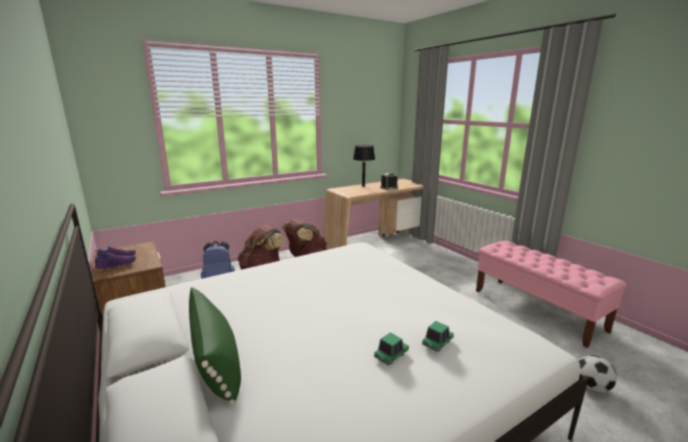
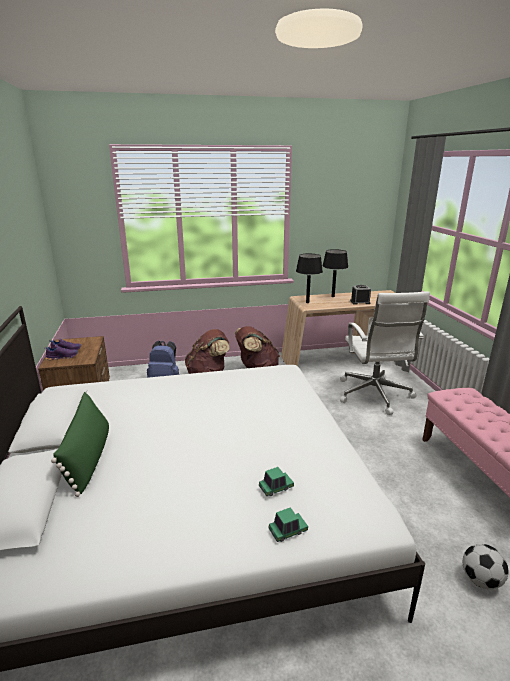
camera: 20 degrees right, 5 degrees up
(346, 192) = (307, 302): none -> black table lamp
(391, 355) = (225, 488): toy car -> toy car (288, 531)
(418, 264) = (374, 395): none -> white office chair

